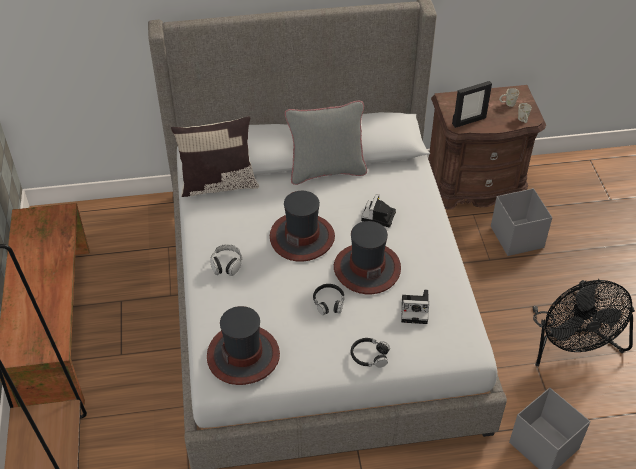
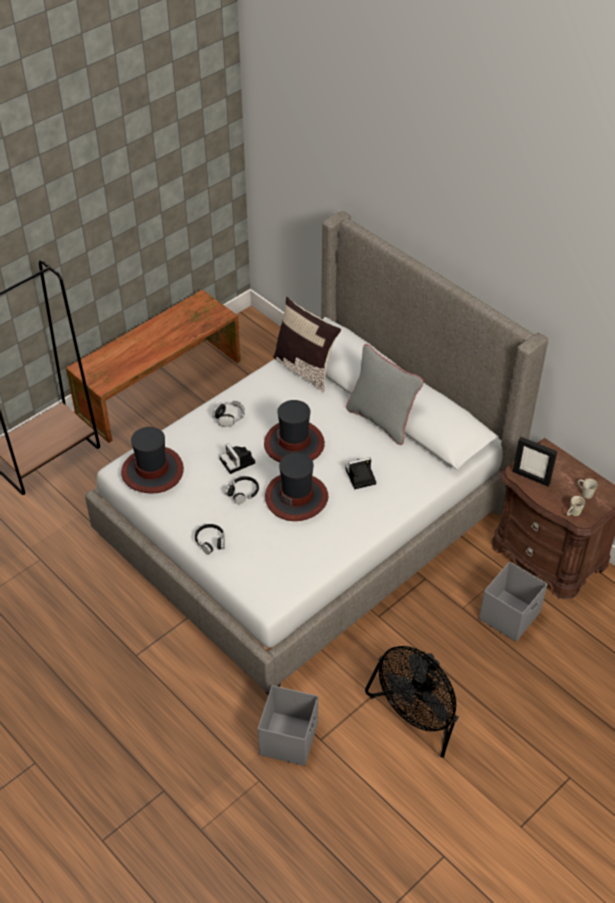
camera: 55 degrees right, 0 degrees up
(416, 310) = (280, 547): camera -> camera (238, 462)

